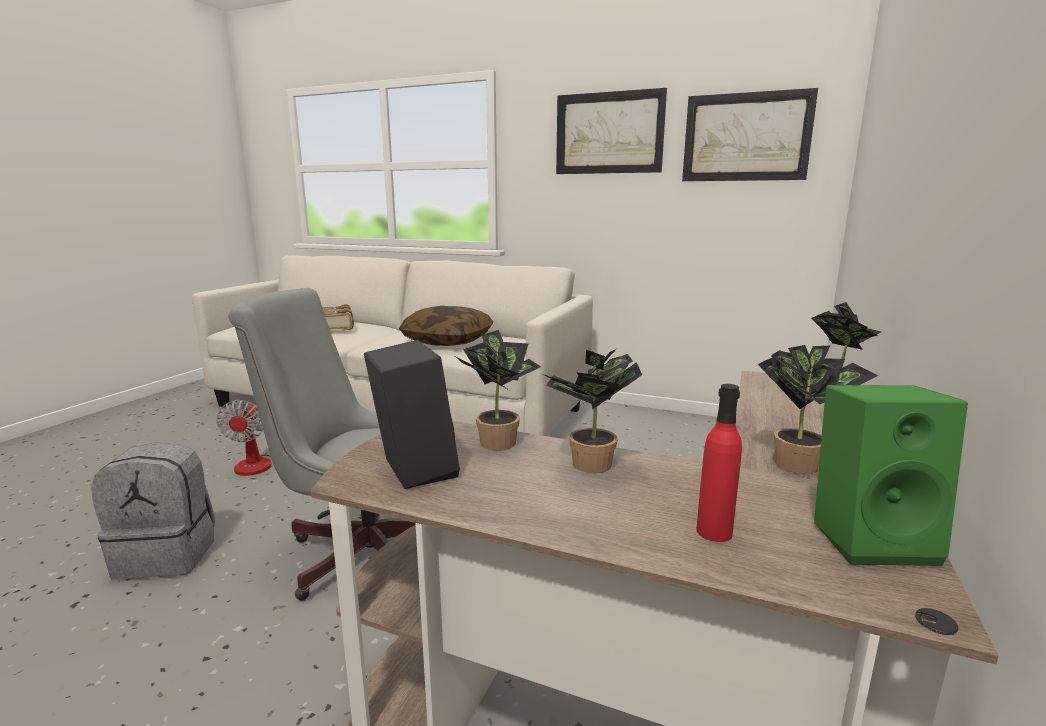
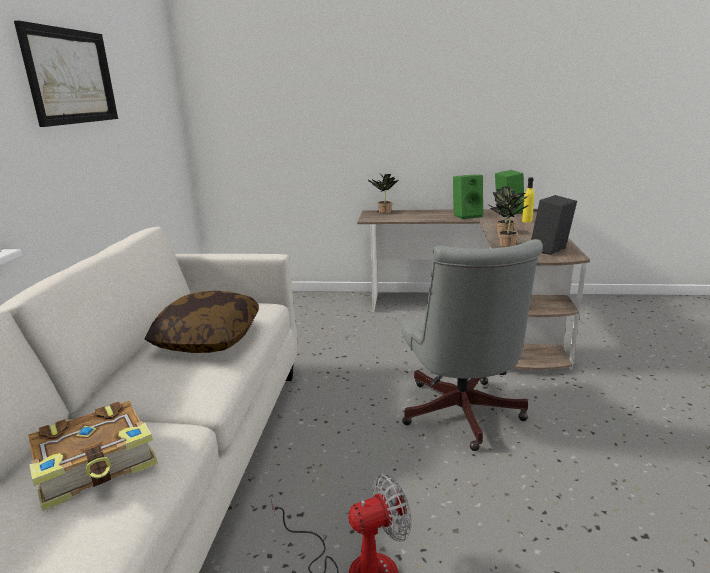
camera: 105 degrees left, 5 degrees up
(168, 555) = (555, 523): grey backpack -> none
(714, 532) = (527, 221): red bottle -> yellow bottle
(746, 137) = (146, 87): picture -> none
(801, 464) = (467, 215): potted plant -> green speaker

